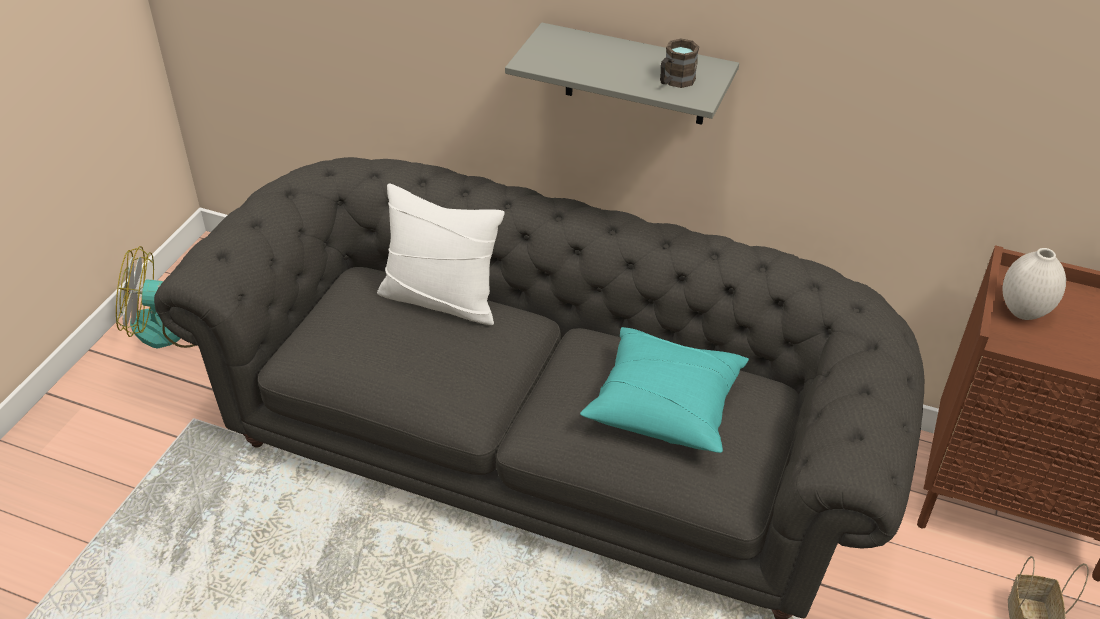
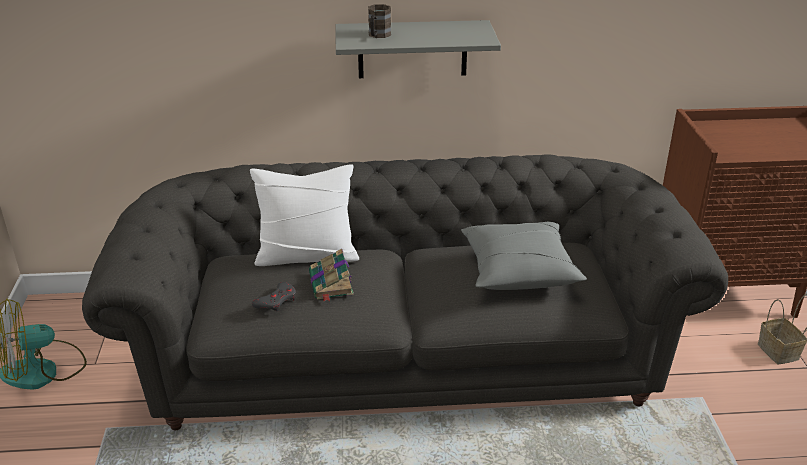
camera: 25 degrees left, 10 degrees down
(366, 350) = (276, 301): none -> grey game controller
(437, 349) = (331, 284): none -> book
(665, 404) = (518, 270): turquoise pillow -> grey pillow
(674, 82) = (460, 35): brown mug -> brown mug (378, 35)
(1023, 312) = (718, 140): white vase -> none

